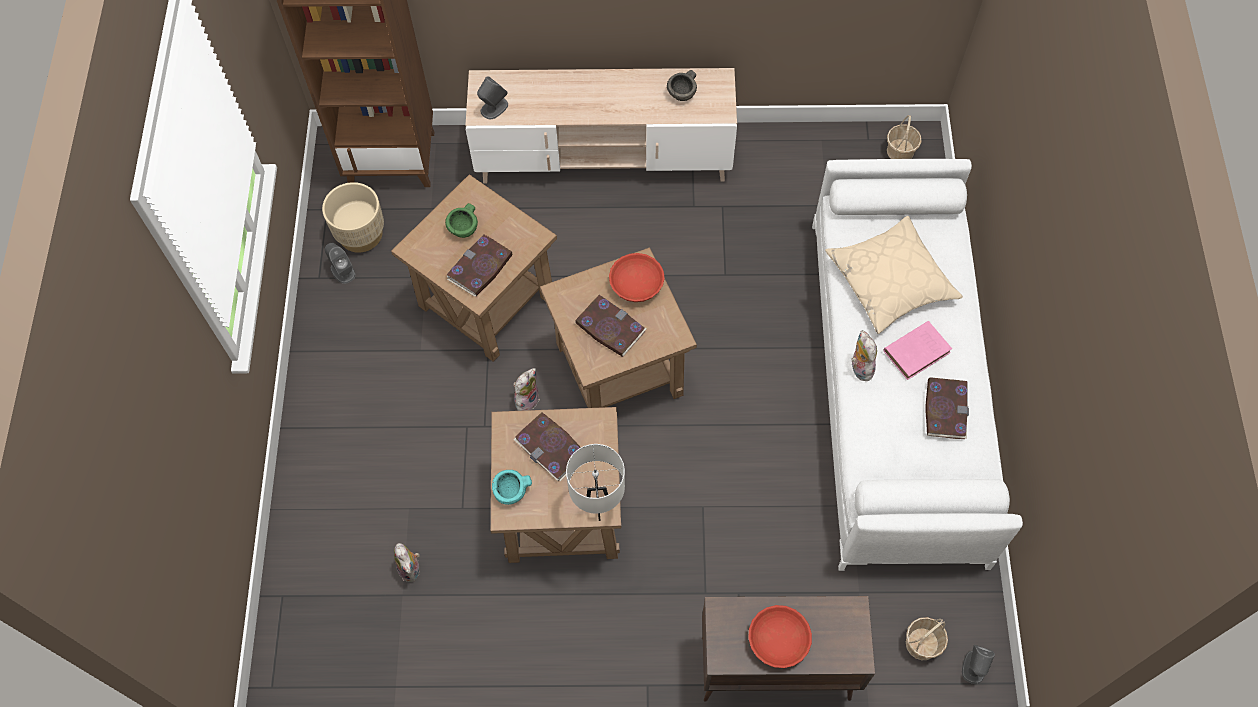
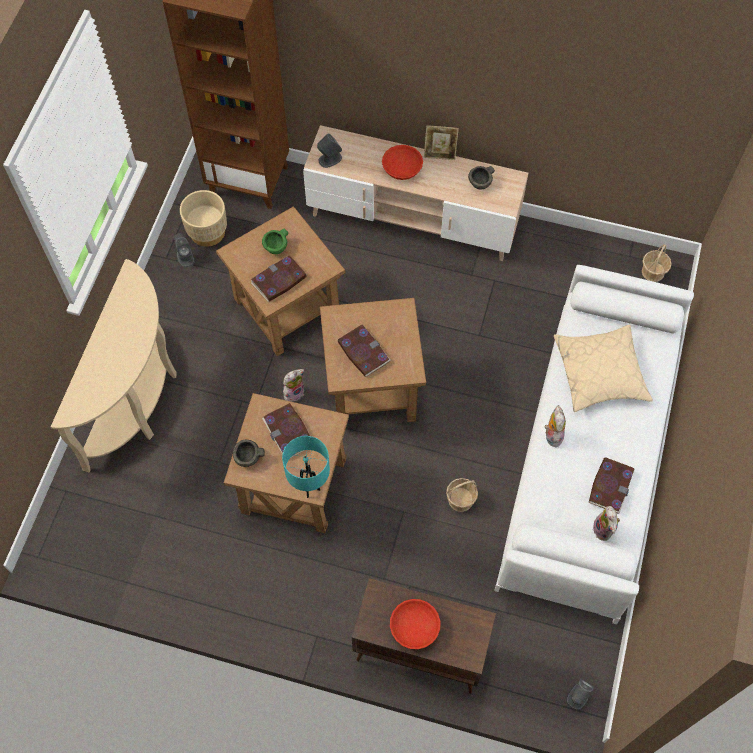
camera: 15 degrees right, 0 degrees up
(338, 459) = (138, 400): none -> beige console table
(411, 569) = (167, 497): plush toy -> plush toy (604, 530)
(510, 492) = (247, 457): turquoise bowl -> grey bowl
(598, 508) = (310, 488): white table lamp -> turquoise table lamp
(623, 70) = (440, 154): none -> picture frame
(636, 284) = (394, 324): red bowl -> red bowl (402, 168)
(918, 351) = (603, 434): pink book -> none
(922, 644) = (542, 666): basket -> basket (461, 500)

